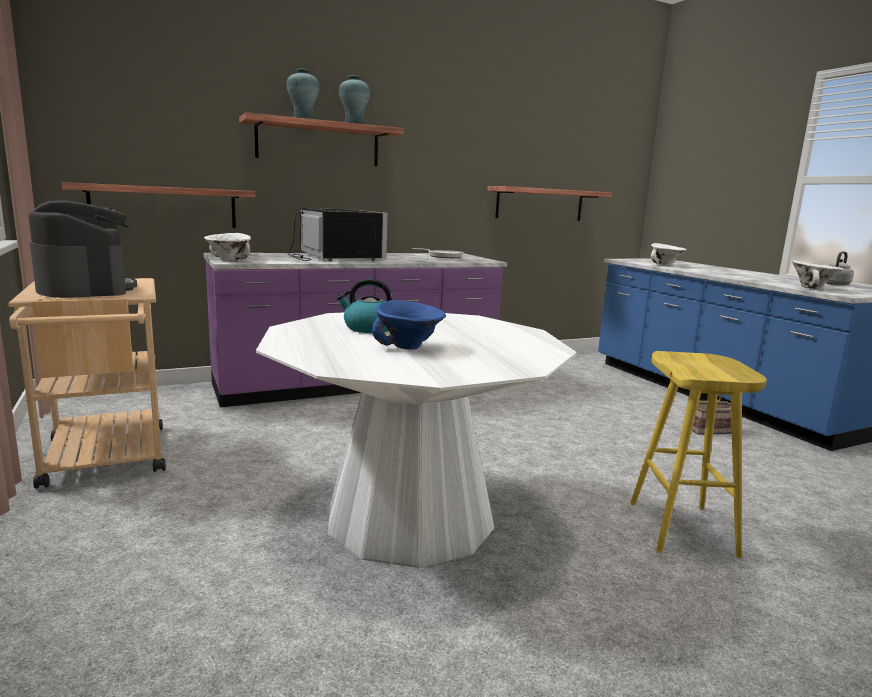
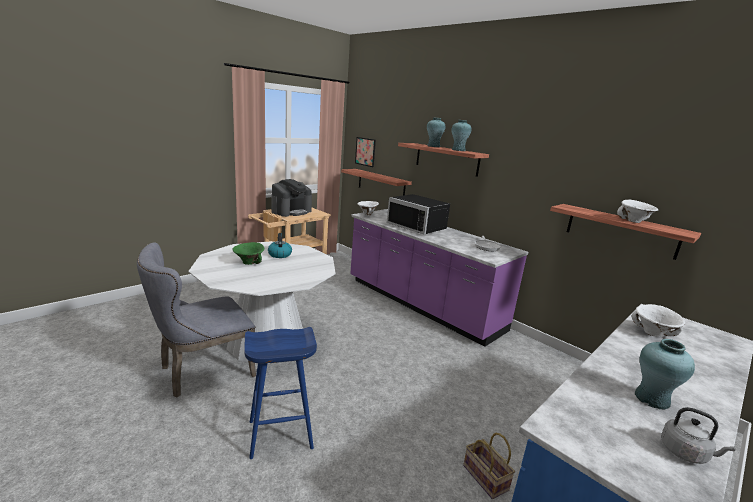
camera: 70 degrees right, 5 degrees up
(95, 140) = (365, 151): none -> picture
(334, 257) = (419, 226): black microwave -> black microwave turned 90 degrees clockwise
(410, 347) = (248, 263): blue bowl -> green bowl
(505, 604) = (201, 371): none -> grey chair
(683, 529) = (279, 435): yellow stool -> blue stool
(775, 278) = (652, 399): none -> turquoise vase
(813, 288) = (576, 411): white bowl -> white bowl (634, 222)

